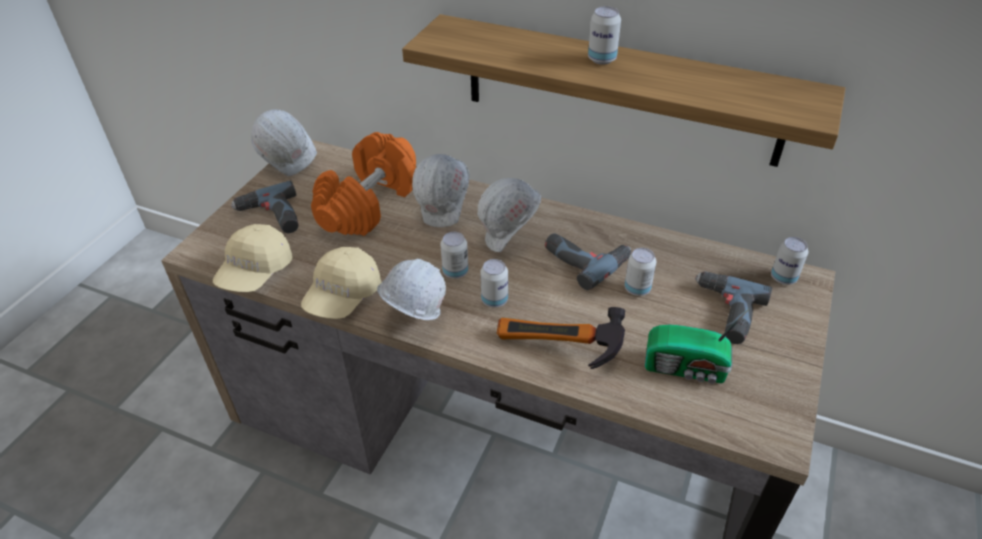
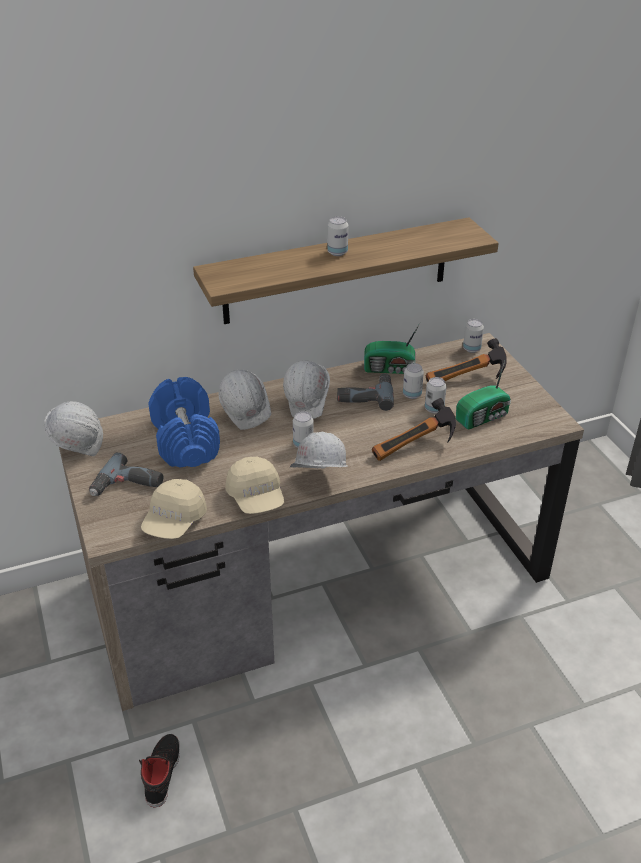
camera: 45 degrees left, 5 degrees down
(197, 494) = (162, 772): none -> black shoe
(255, 272) = (174, 521): beige cap -> beige cap turned 45 degrees clockwise
(369, 203) = (185, 439): orange dumbbell -> blue dumbbell
(494, 300) = (347, 445): can -> can (434, 409)
(652, 247) = (390, 369): none -> radio
(724, 312) = (467, 381): power drill -> hammer

